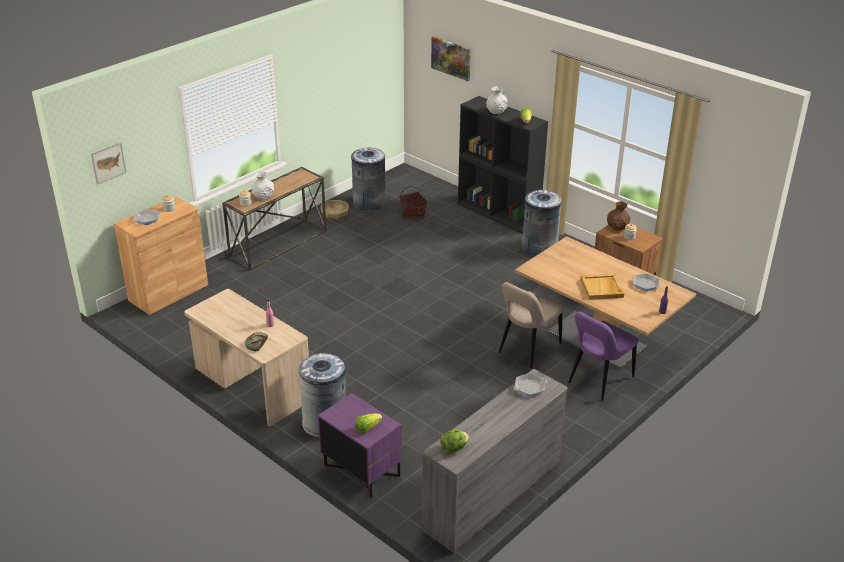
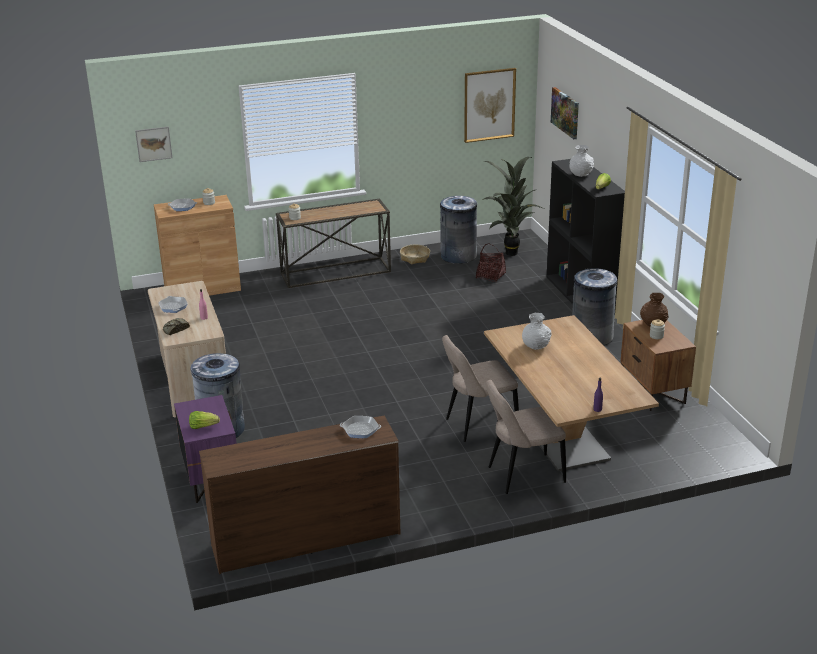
camera: 30 degrees right, 5 degrees down
(264, 197) = (317, 216): white vase -> white vase (536, 346)
(372, 61) = (489, 105): none -> picture
(407, 189) = (508, 252): none -> potted plant
(454, 448) = (229, 457): lettuce -> none
(491, 495) = (305, 539): grey dresser -> brown dresser
(598, 381) = (522, 475): purple chair -> beige chair
(602, 288) = (555, 371): beige tray -> none
(645, 284) = (609, 379): frying pan -> frying pan (173, 307)

